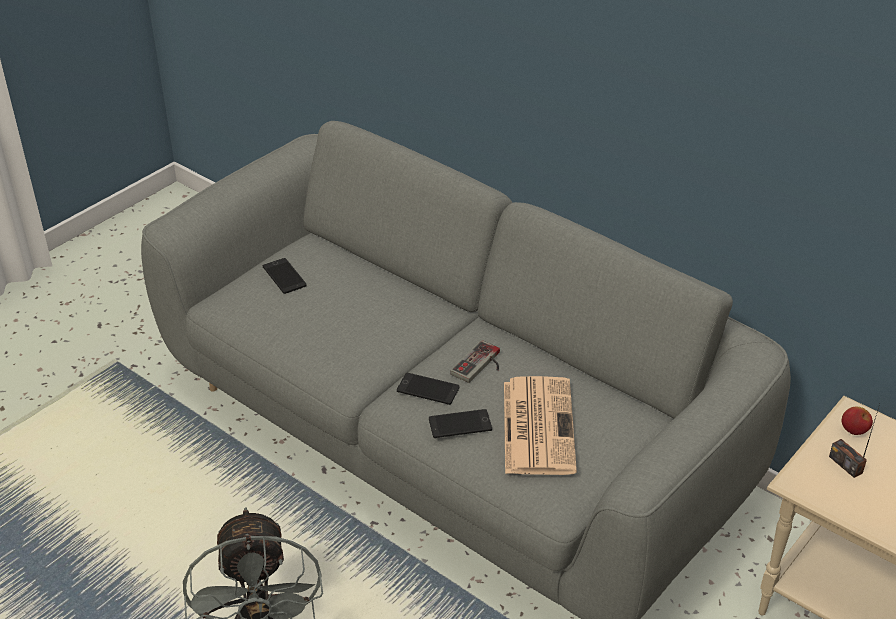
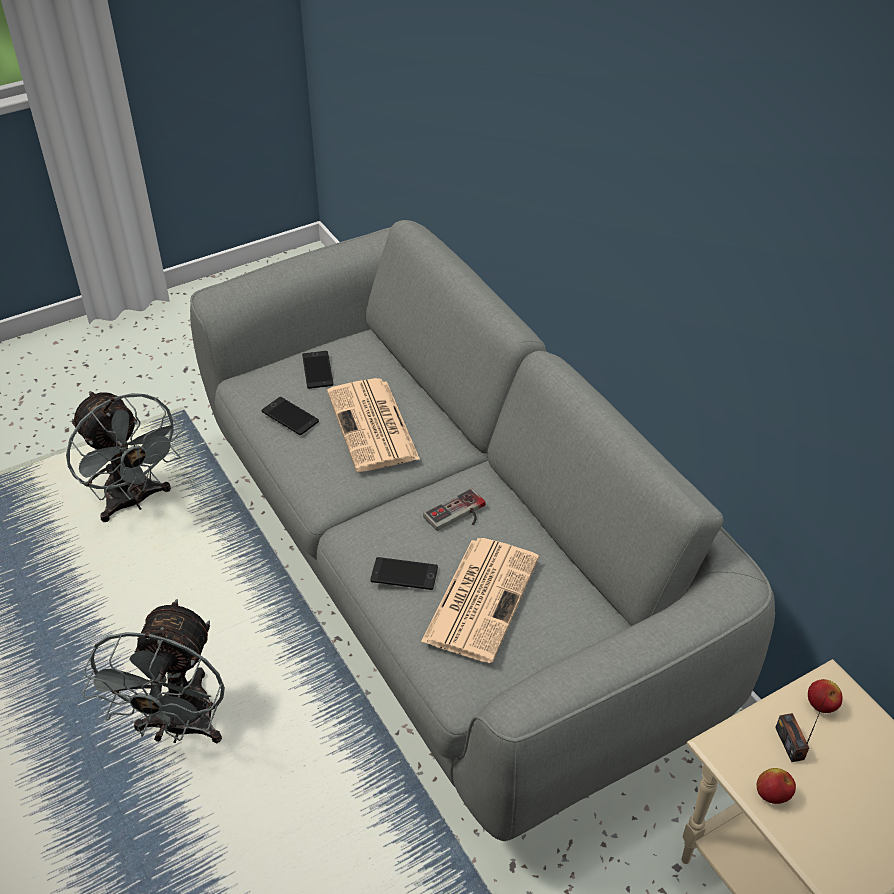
camera: 20 degrees right, 5 degrees up
(109, 456) = (134, 501): none -> grey fan
(364, 311) = (373, 426): none -> newspaper
(428, 389) = (393, 527): phone -> phone (290, 416)
(852, 505) = (772, 795): none -> apple

